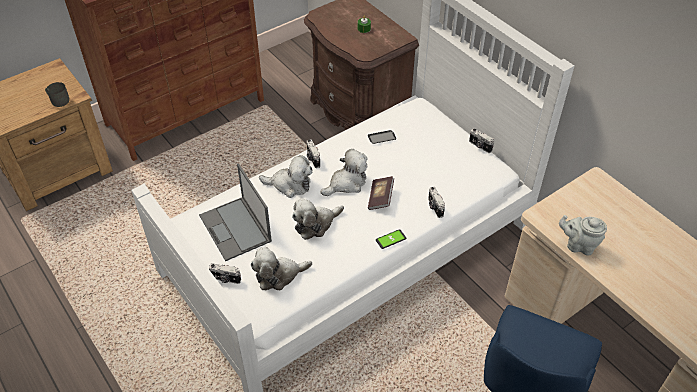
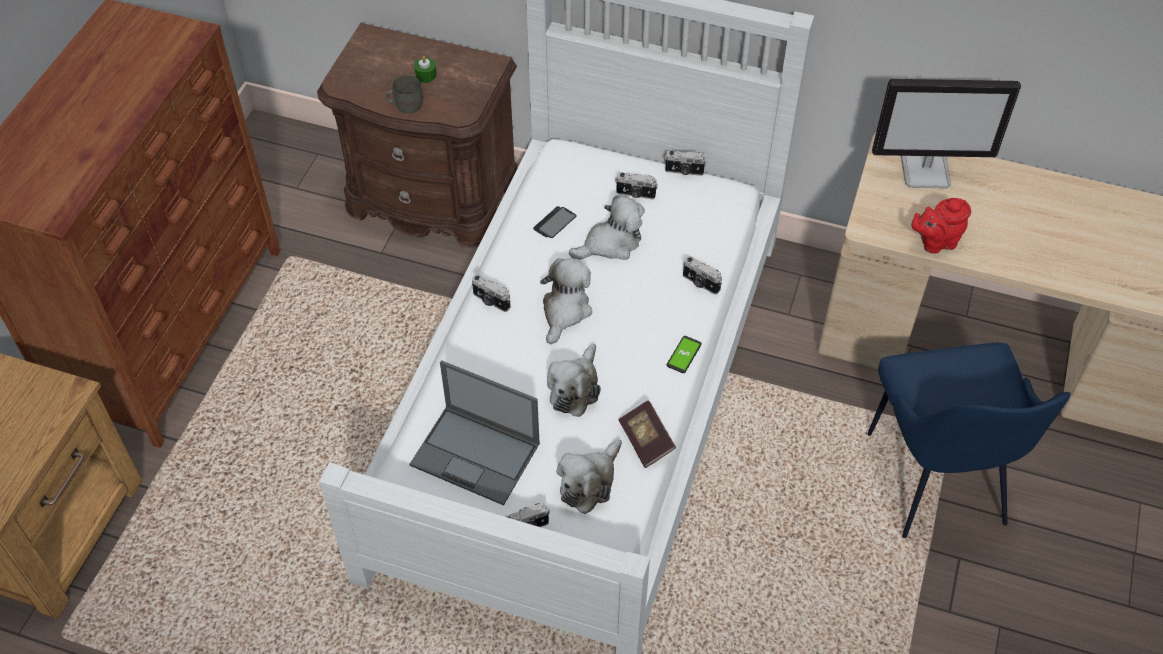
camera: 35 degrees left, 5 degrees up
(58, 100) = (49, 413): grey mug -> grey mug (405, 104)
(290, 185) = (493, 354): plush toy -> plush toy (611, 243)
(380, 198) = (625, 308): book -> book (646, 441)
(440, 144) = (635, 194): none -> camera
(578, 245) = (935, 242): grey teapot -> red teapot
(610, 203) = (926, 171): none -> monitor

